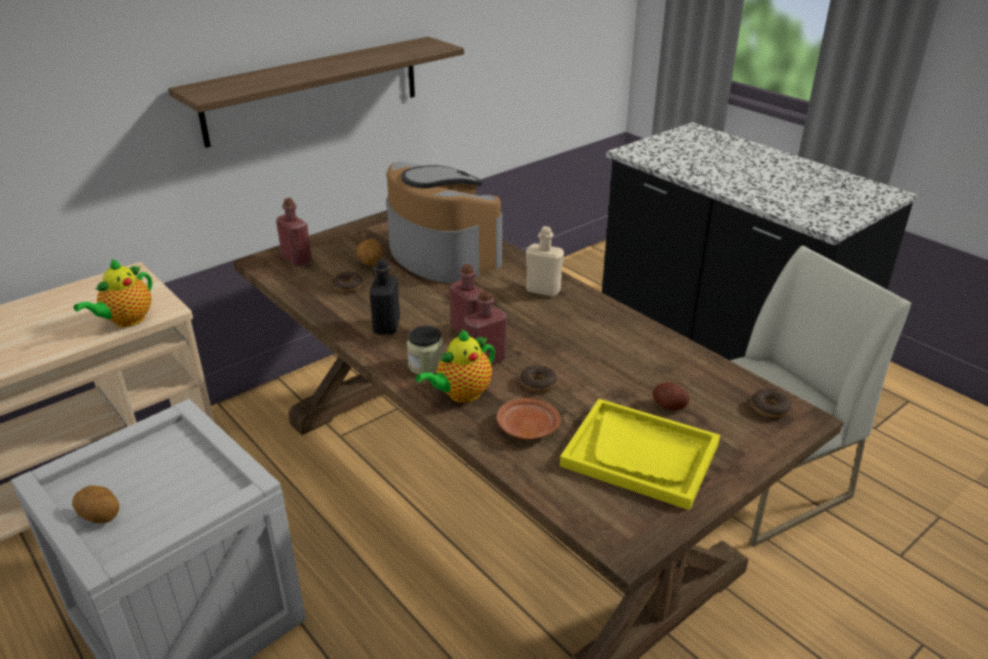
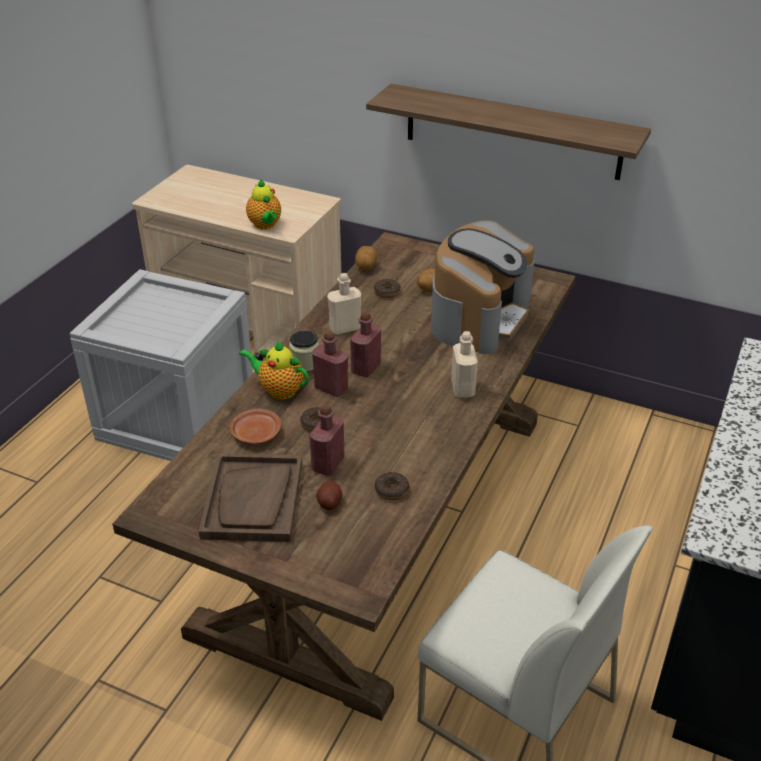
camera: 65 degrees right, 5 degrees up
(101, 516) = (129, 312): potato -> potato (366, 267)
(126, 321) = (265, 225): teapot -> teapot turned 120 degrees counterclockwise
(296, 259) = (408, 255): red bottle -> red bottle (328, 464)
(387, 326) = (345, 328): black bottle -> beige bottle
(640, 455) = (253, 500): yellow tray -> brown tray
(769, 408) = (362, 567): donut -> donut (391, 490)

